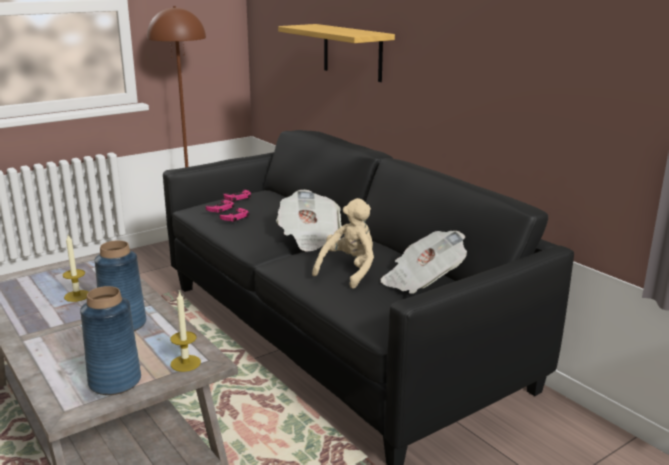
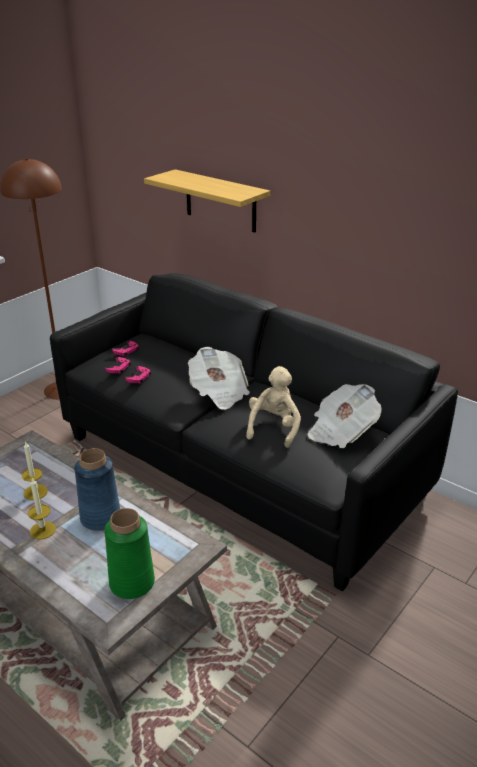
camera: 15 degrees left, 10 degrees up
(114, 382) = (131, 583): blue vase -> green vase
(185, 363) = (181, 551): candle -> candle (42, 530)

